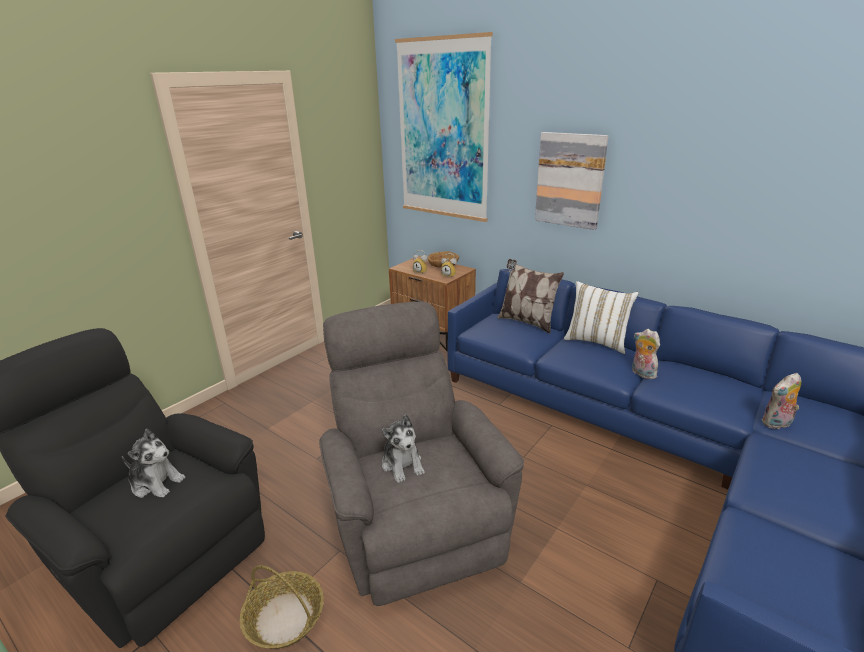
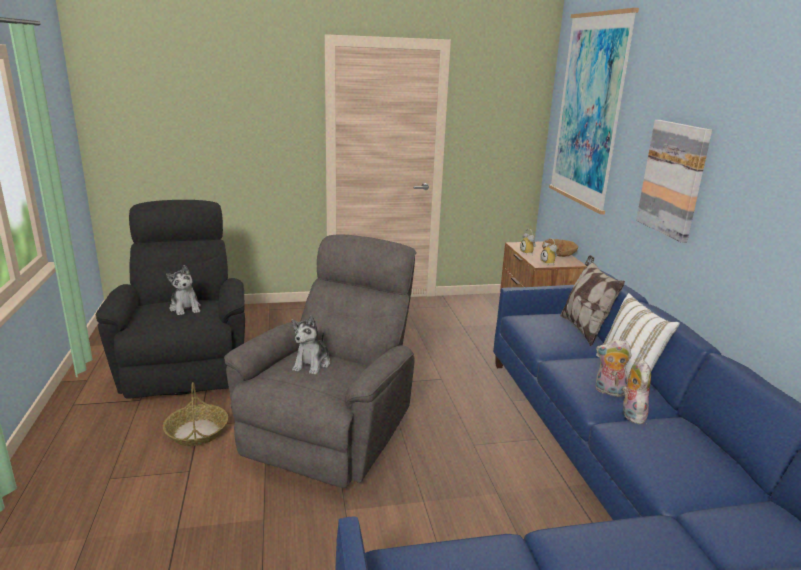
camera: 40 degrees right, 5 degrees down
(776, 424) = (711, 524): plush toy -> plush toy (608, 392)

